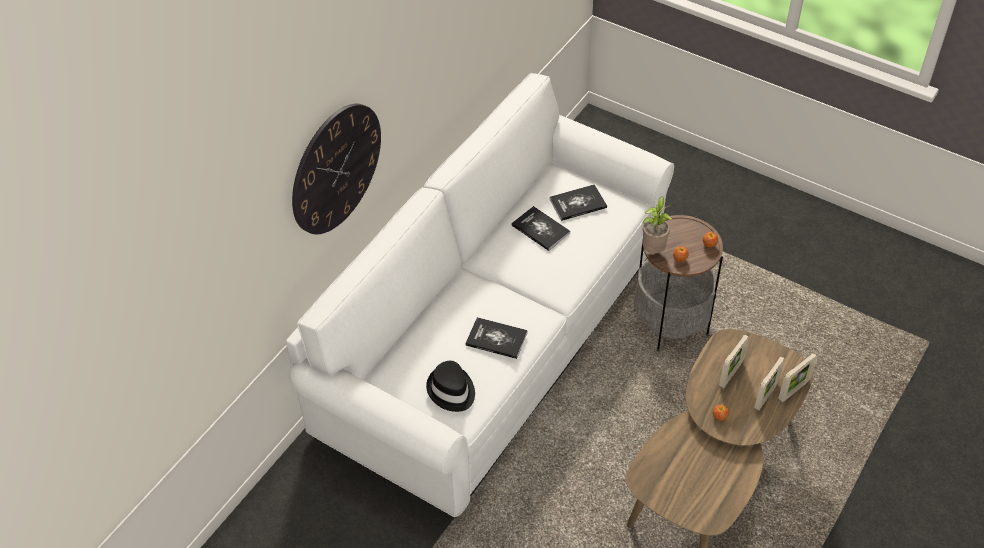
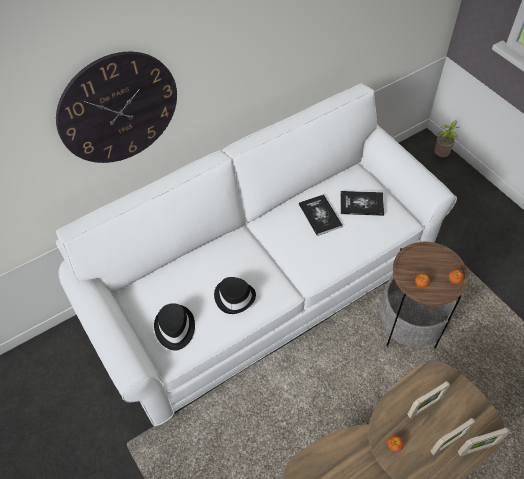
camera: 25 degrees right, 5 degrees up
(496, 339) = (234, 297): book -> black hat
(654, 250) = (401, 268): potted plant -> potted plant (441, 155)

